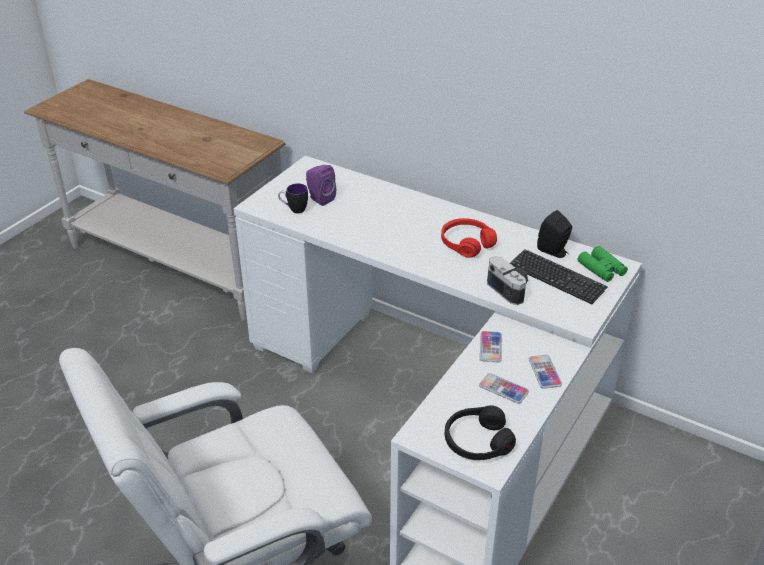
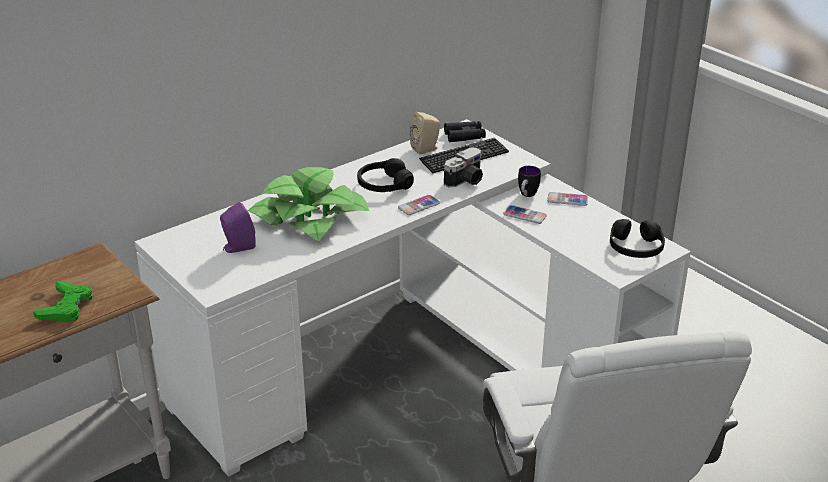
camera: 70 degrees left, 5 degrees down
(198, 152) = (66, 307): none -> green game controller
(294, 209) = (245, 267): mug -> mug (526, 195)
(384, 219) = (309, 218): none -> potted plant
(466, 243) = (384, 185): red headphones -> black headphones
(503, 389) = (579, 222): phone -> phone (419, 206)
(510, 289) = (466, 181): camera -> camera turned 150 degrees clockwise
(554, 251) = (426, 149): black speaker -> beige speaker
(602, 269) = (464, 136): green binoculars -> black binoculars

